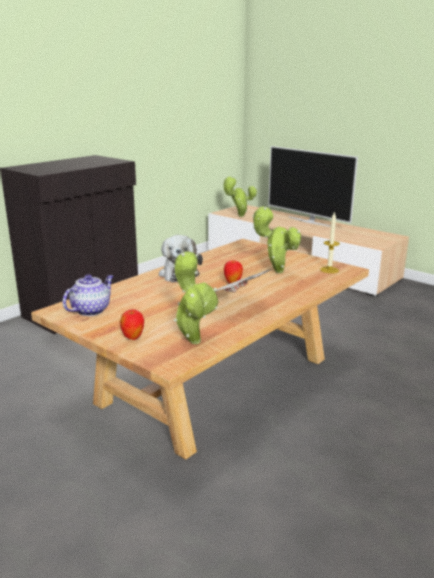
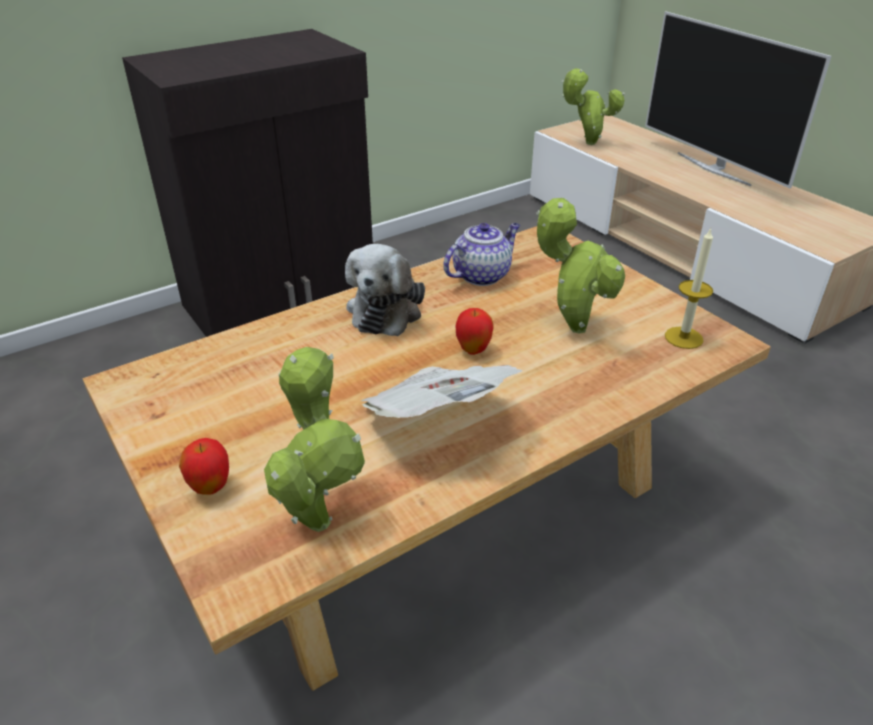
camera: 15 degrees right, 15 degrees up
(91, 310) = (181, 391): teapot -> teapot (482, 275)

